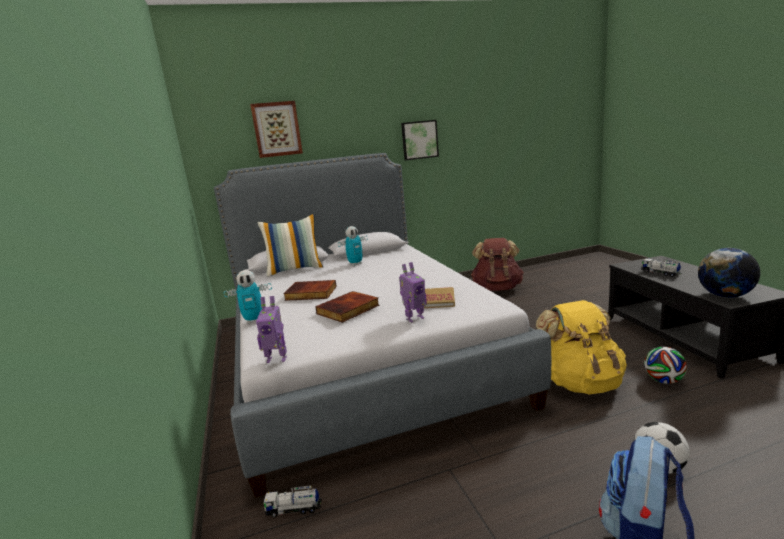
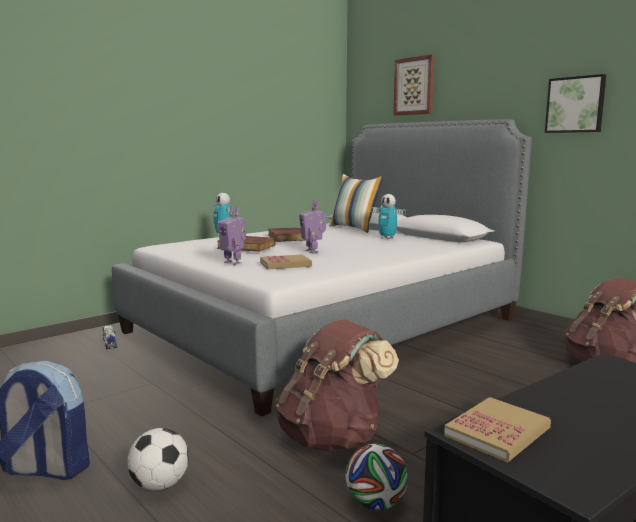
camera: 65 degrees right, 5 degrees down
(277, 359) = (155, 247): toy robot -> toy robot (312, 251)
(581, 383) = (333, 437): yellow backpack -> brown backpack
(660, 273) = (594, 388): toy truck -> none
(725, 296) = (497, 432): globe -> book

